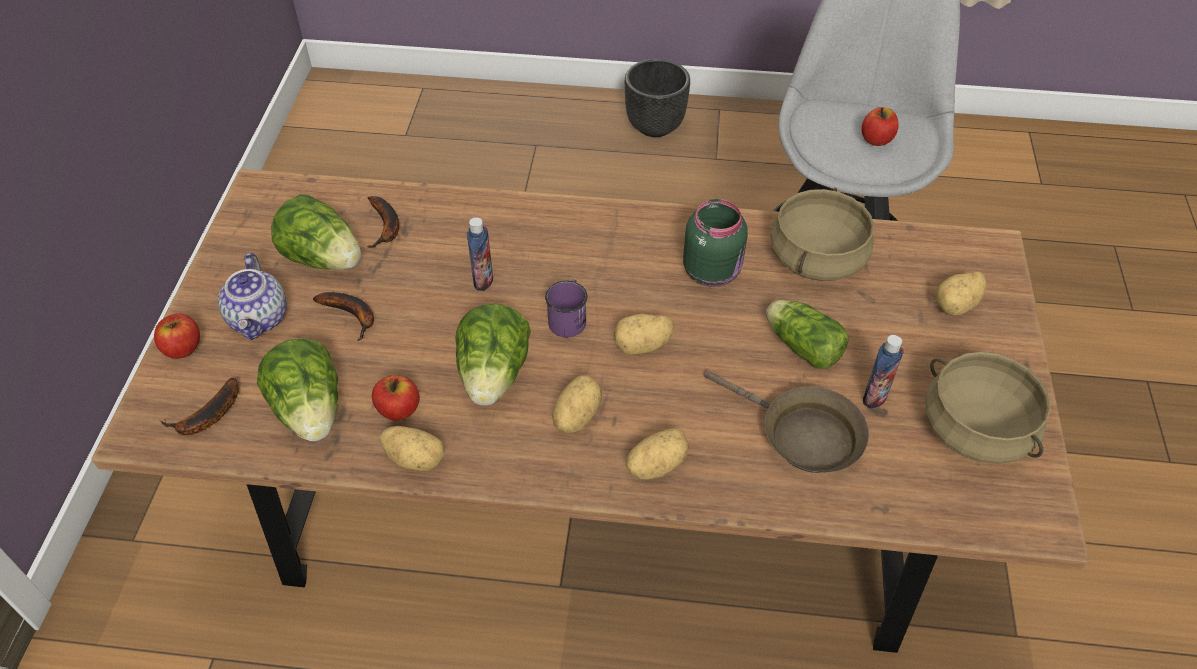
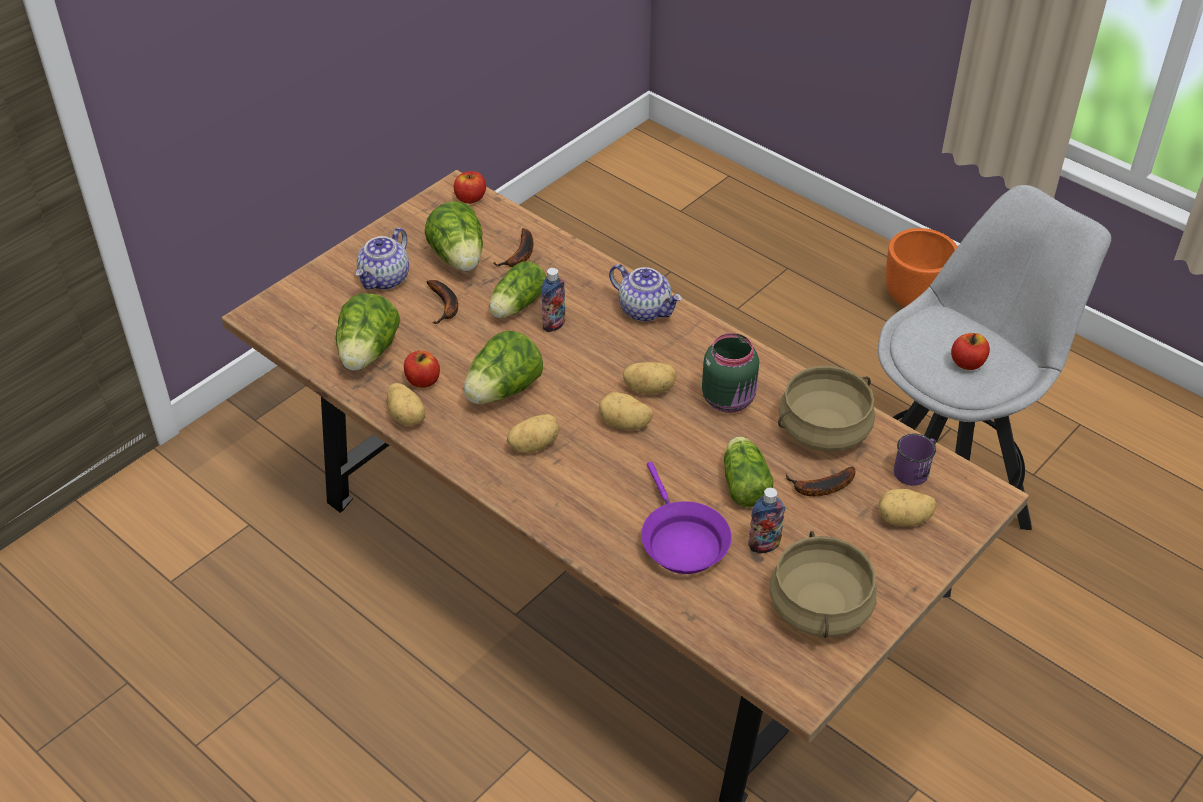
camera: 35 degrees right, 5 degrees down
(182, 348) = (323, 275): apple -> apple (470, 198)
(207, 417) = (304, 326): banana -> banana (820, 488)
(428, 280) = (516, 306): none -> lettuce
(557, 223) = (645, 310): none -> teapot
(568, 318) = (590, 379): purple mug -> purple mug (915, 470)
(655, 125) = (915, 298): black planter -> orange planter
(655, 464) = (558, 503): potato -> potato (649, 388)
(803, 435) = (681, 541): brown frying pan -> purple frying pan

